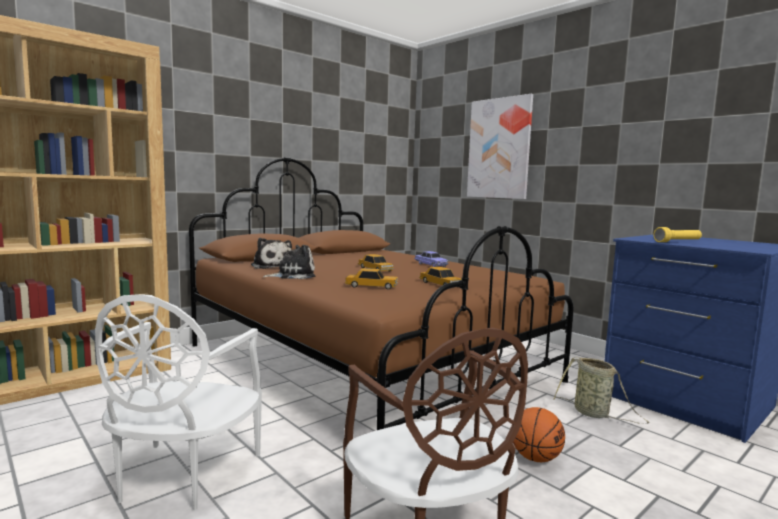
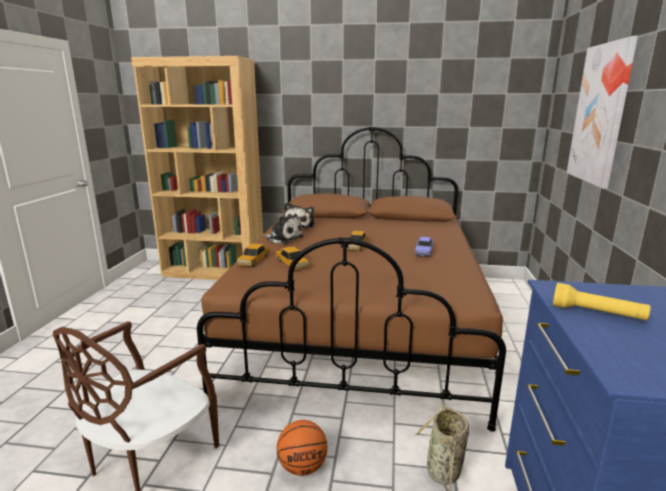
camera: 50 degrees right, 10 degrees up
(182, 476) = (146, 349): white chair -> none
(440, 284) = (346, 277): toy car -> toy car (254, 260)

